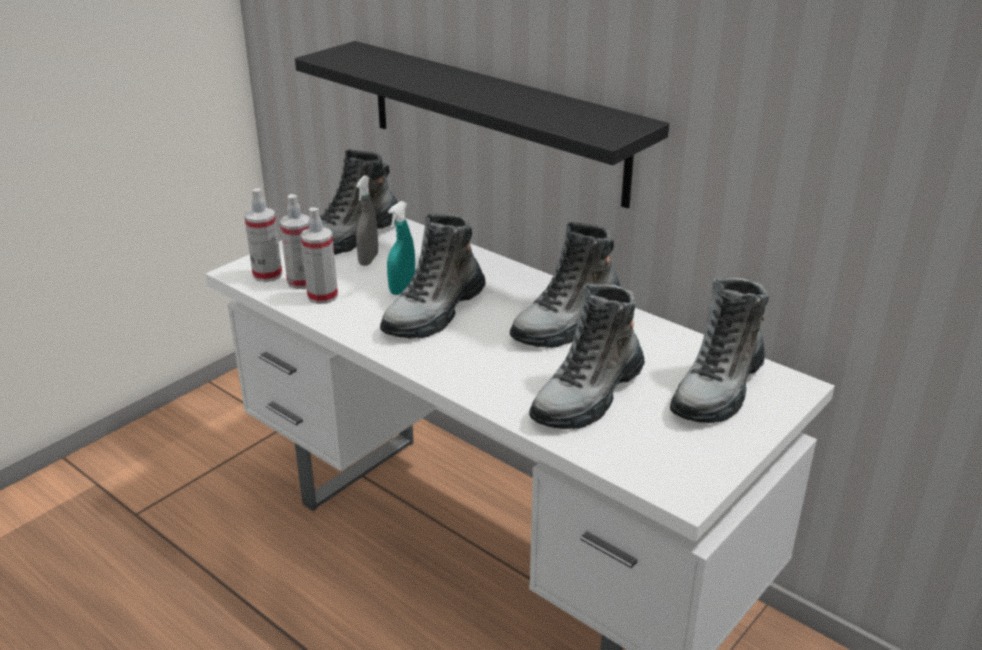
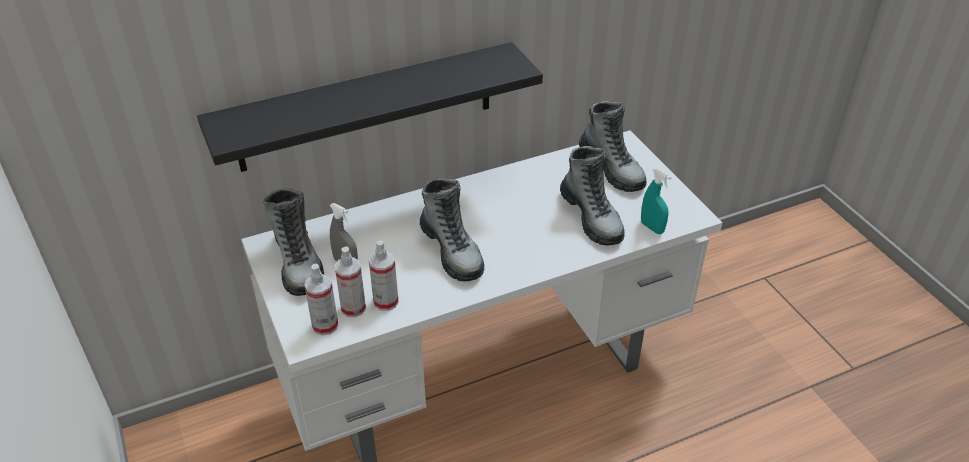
camera: 65 degrees left, 10 degrees up
(402, 288) = (405, 257): turquoise spray bottle -> turquoise spray bottle (652, 227)
(567, 323) = (507, 197): boot -> none

